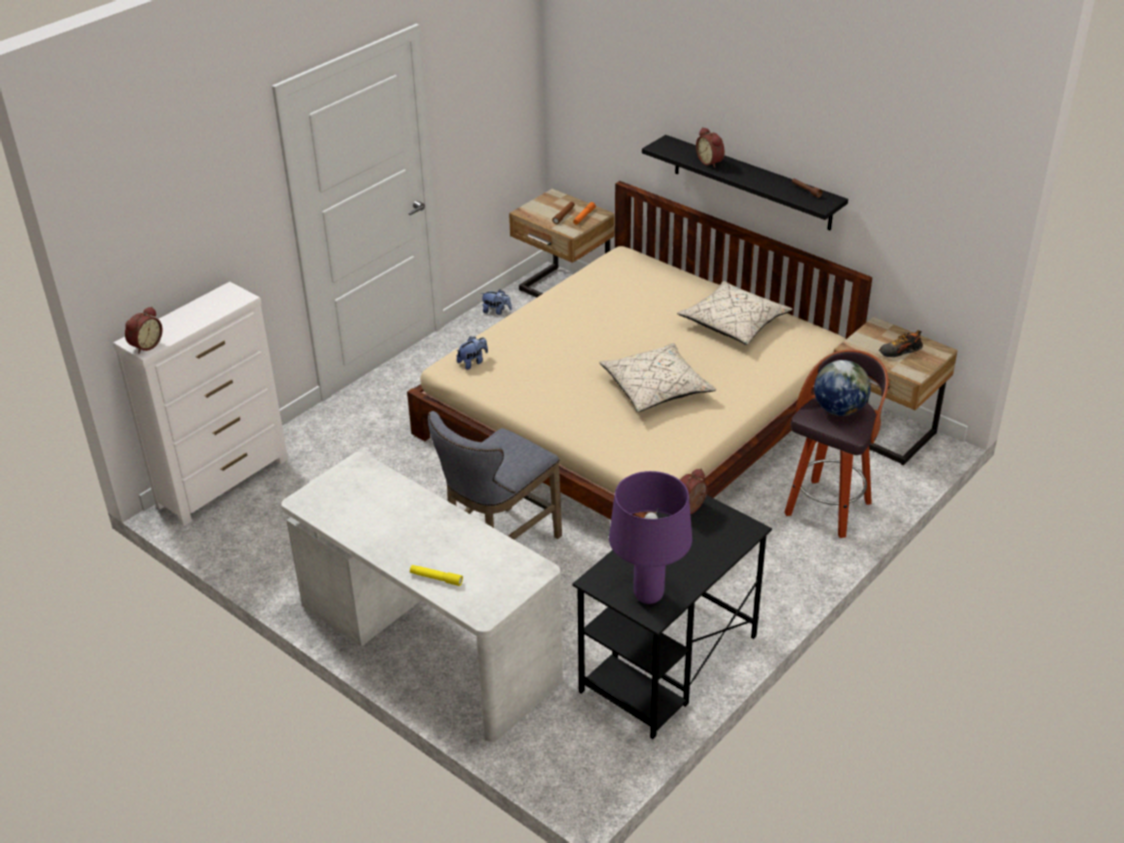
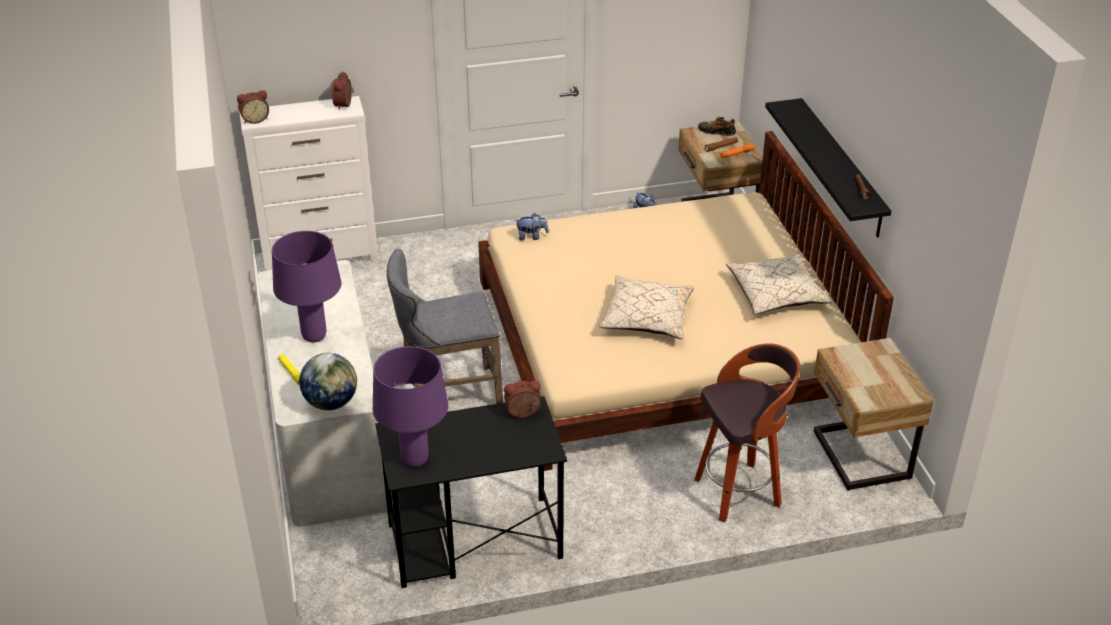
camera: 35 degrees right, 0 degrees up
(416, 535) = (314, 336): none -> purple table lamp
(711, 162) = (809, 134): alarm clock -> alarm clock (345, 105)
(839, 410) = (748, 398): globe -> globe (331, 402)
(899, 351) = (875, 377): shoe -> shoe (716, 132)

